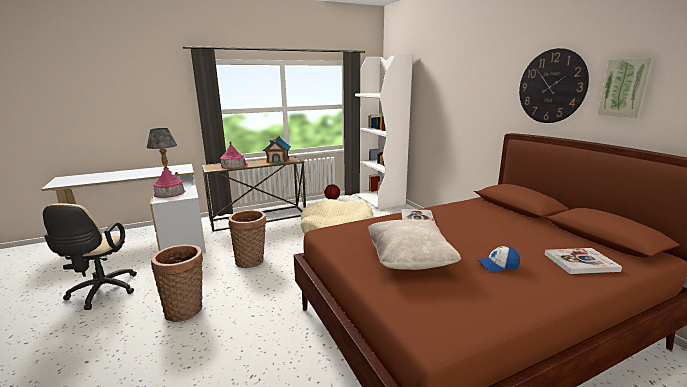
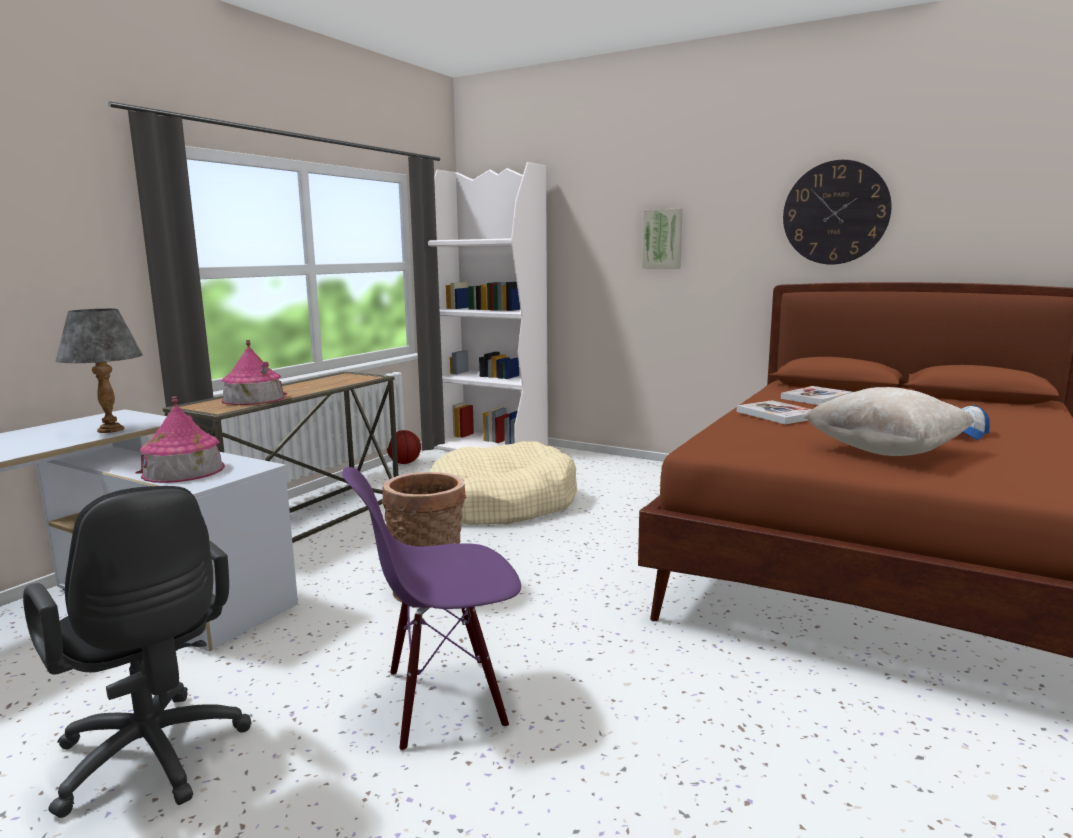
camera: 35 degrees left, 5 degrees down
(102, 292) = (154, 760): beige office chair -> black office chair
(186, 309) = (444, 700): basket -> purple chair
(278, 160) = (333, 380): toy house -> none
(580, 262) = (1013, 417): book -> book (816, 398)
(625, 88) = (942, 209): picture -> picture (662, 239)

